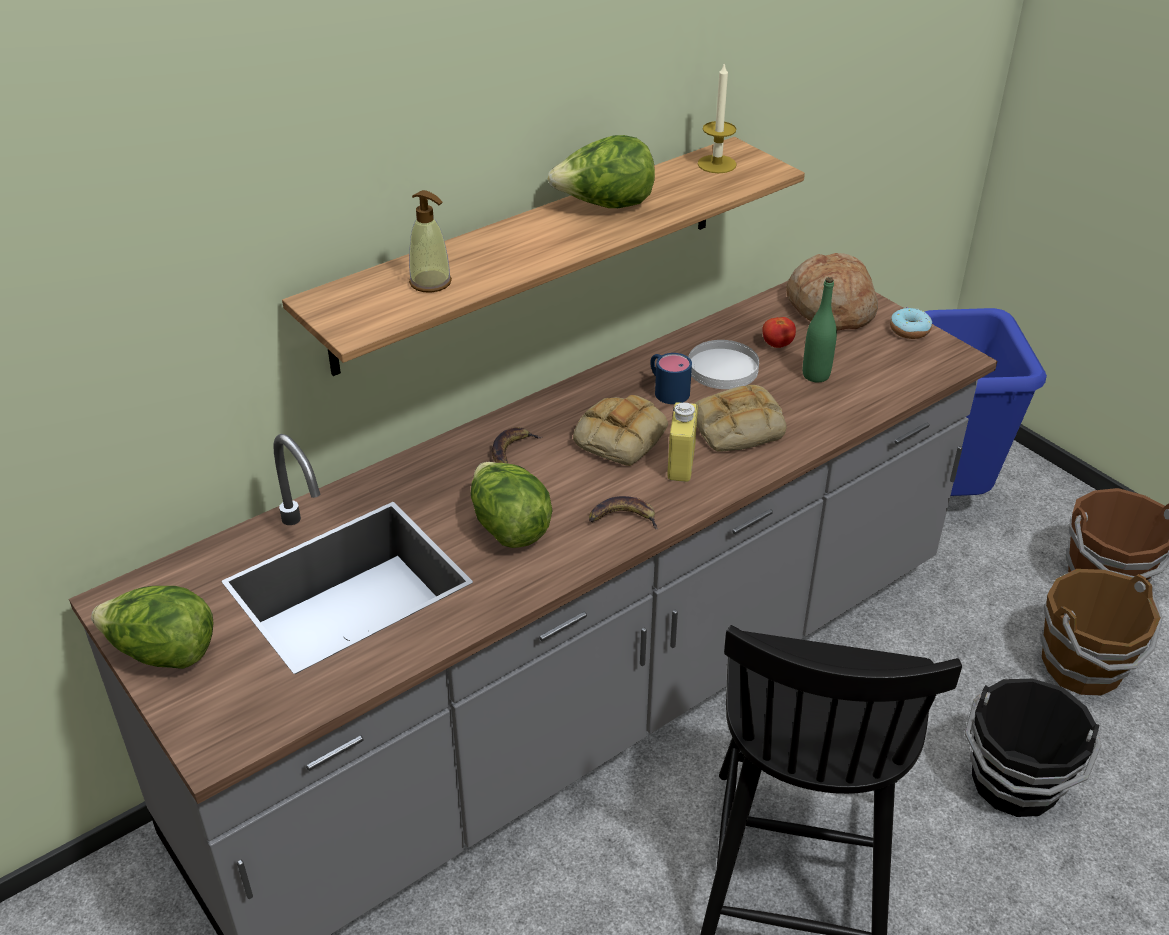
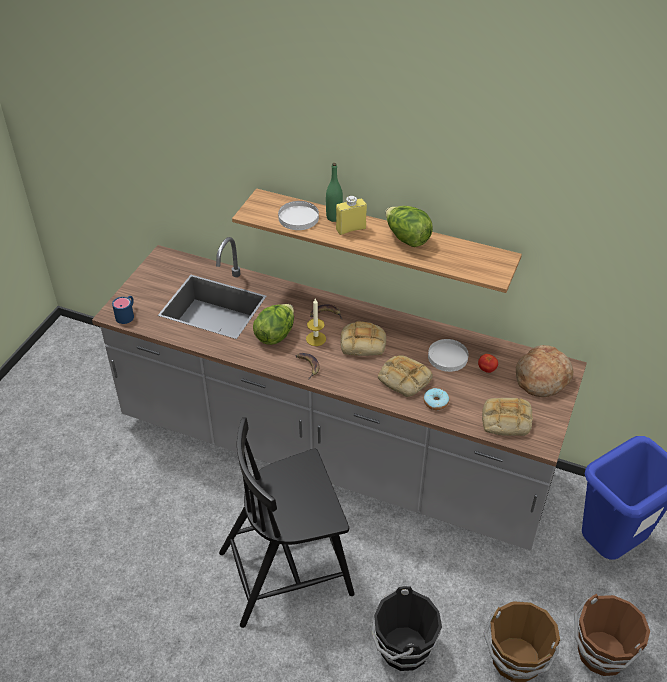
camera: 60 degrees right, 5 degrees up
(163, 653) = (146, 279): lettuce -> none
(431, 282) = (298, 217): soap dispenser -> white plate
(667, 389) = (412, 344): blue mug -> blue mug (127, 314)
(681, 464) = (360, 370): yellow bottle -> yellow bottle (351, 229)
(717, 164) = (483, 257): candle -> candle (316, 339)
(816, 375) = (473, 392): green bottle -> green bottle (334, 217)
(892, 370) = (505, 420): none -> bread
(909, 330) = (551, 416): donut -> donut (436, 402)

